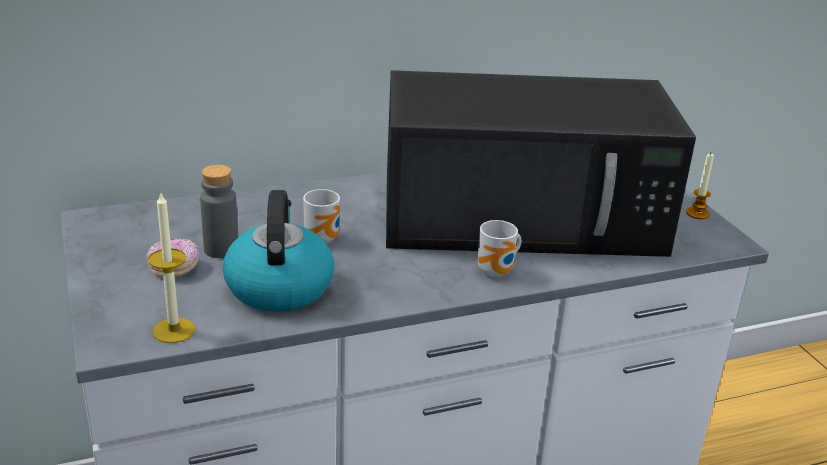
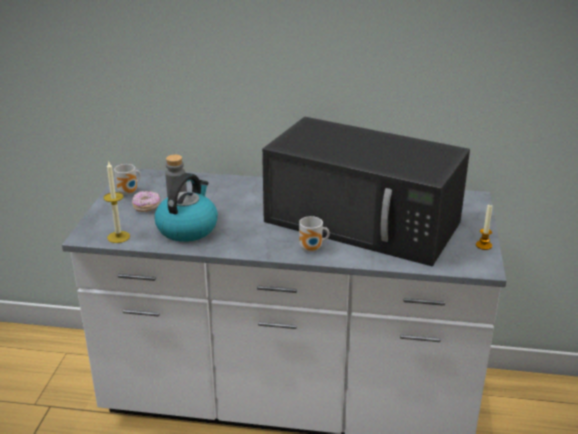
camera: 30 degrees right, 0 degrees up
(324, 238) = (235, 209): mug -> mug (129, 192)

